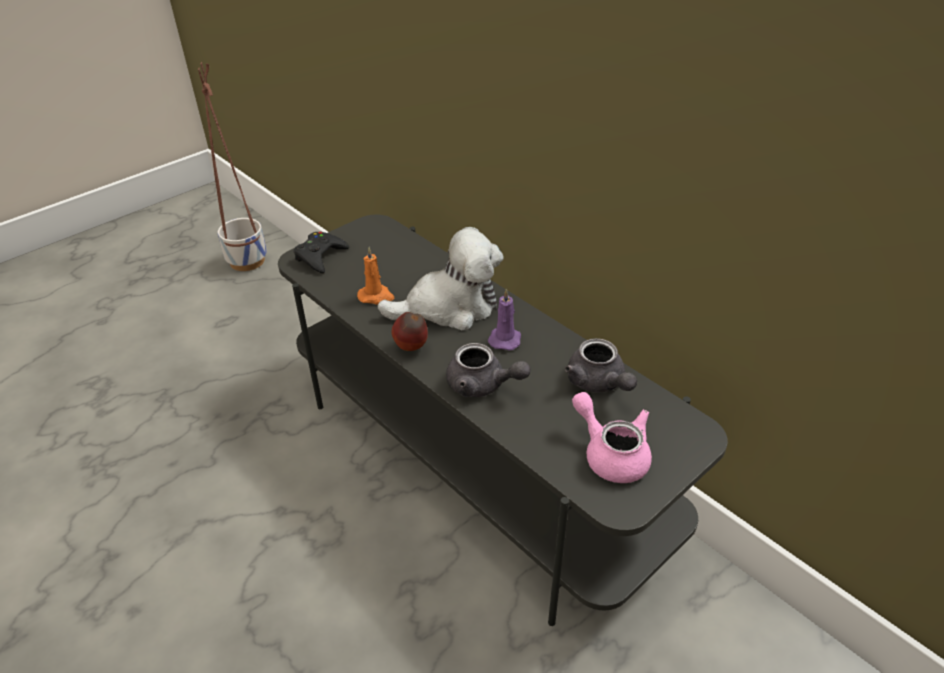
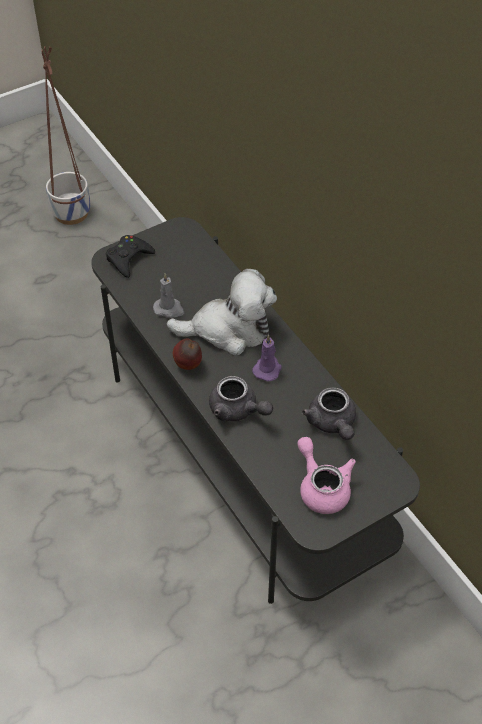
camera: 10 degrees right, 10 degrees up
(376, 296) = (169, 309): orange candle -> grey candle

